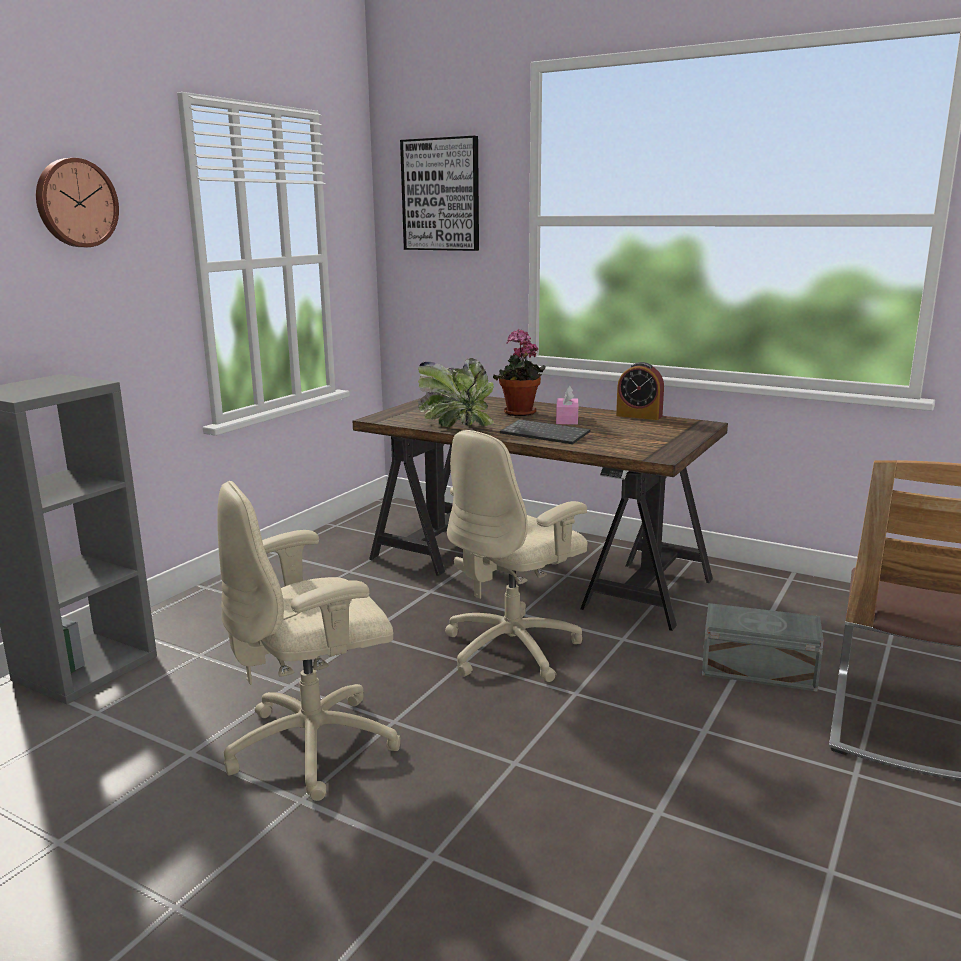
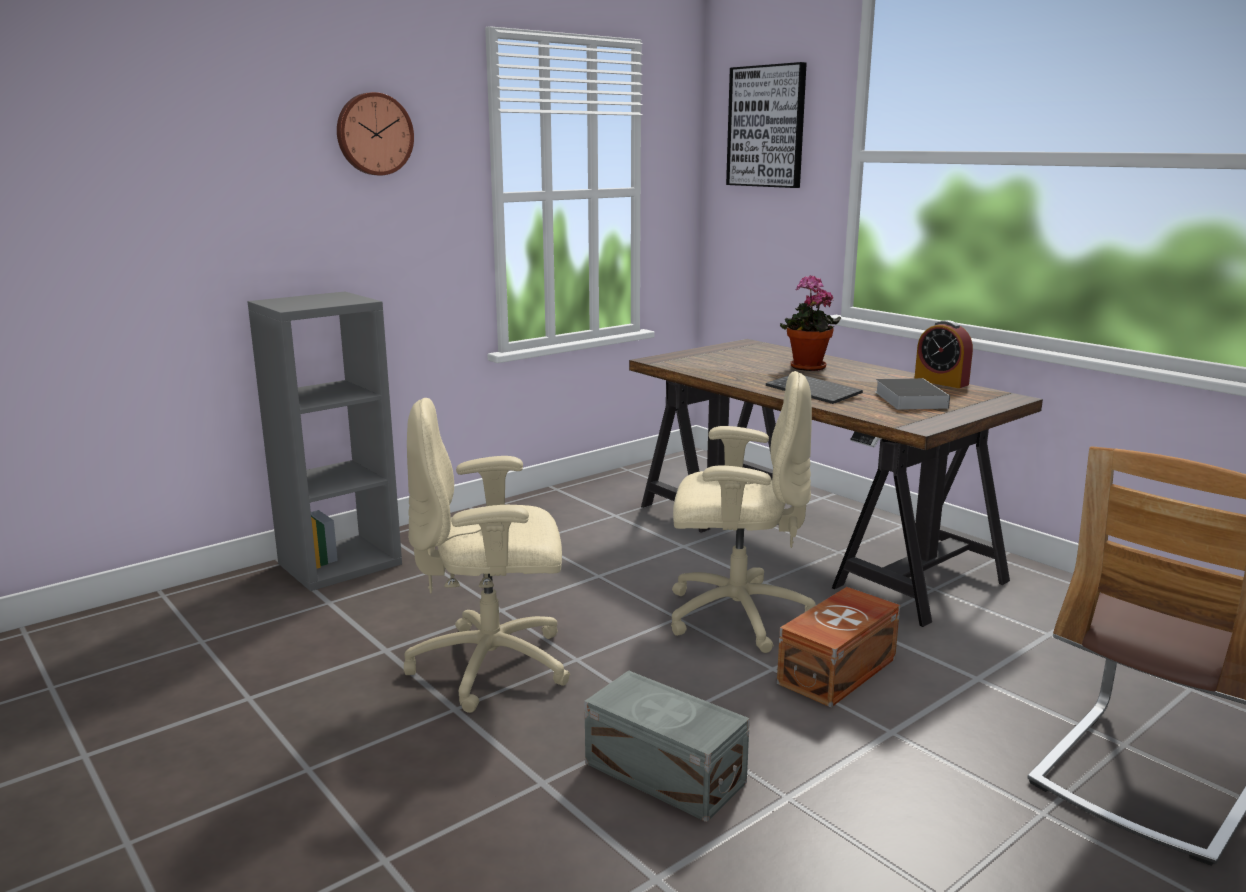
camera: 20 degrees right, 0 degrees up
(456, 426) = (727, 374): potted plant -> none
(513, 649) = (734, 615): beige office chair -> beige office chair turned 150 degrees counterclockwise
(567, 419) = (853, 378): pink tissue box -> none
(628, 433) = (908, 399): none -> book
(631, 683) = (839, 671): none -> brown storage box
(760, 670) = (1000, 685): grey storage box -> grey storage box (665, 775)

